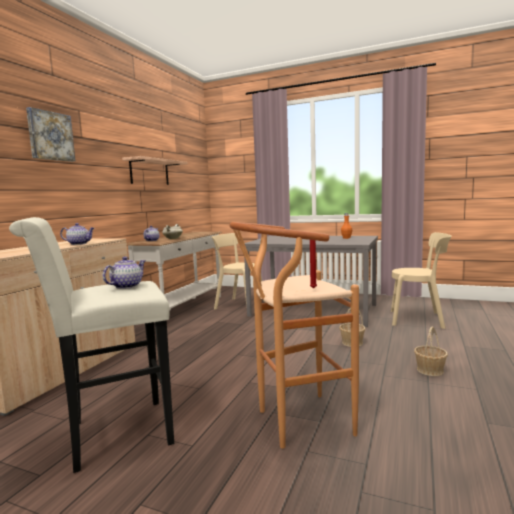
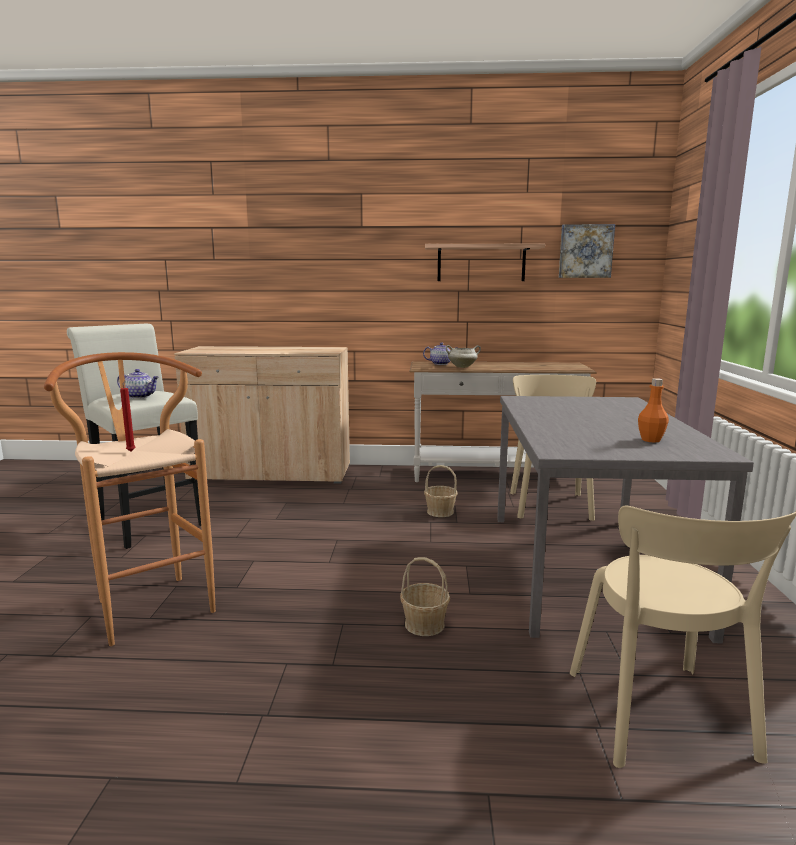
camera: 70 degrees right, 5 degrees up
(50, 136) = (316, 231): picture -> picture (585, 251)
(79, 244) = (284, 352): teapot -> none
(429, 370) = (317, 720): basket -> basket (440, 511)

